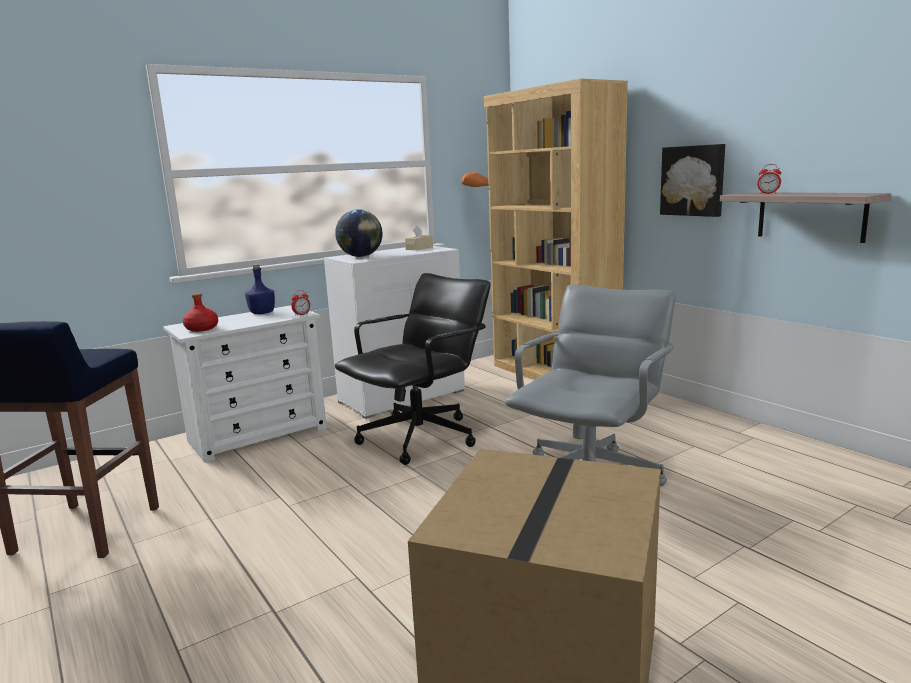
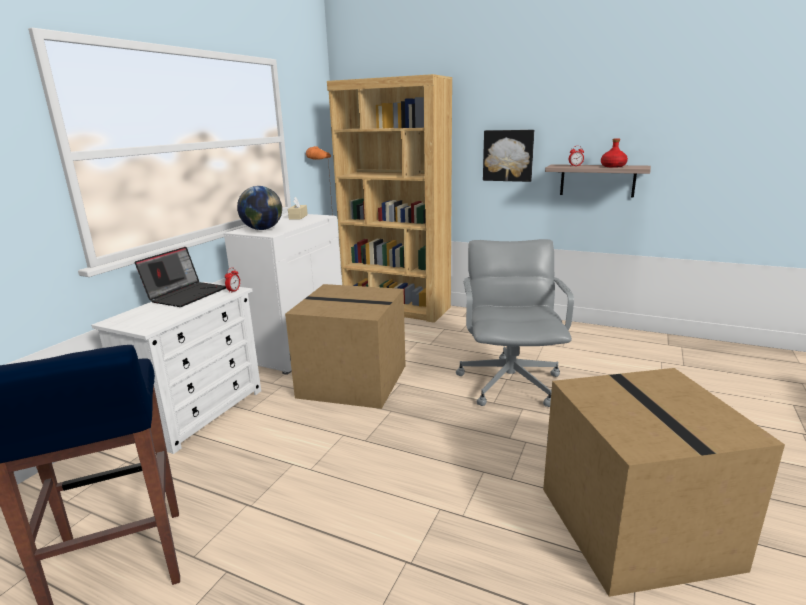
camera: 30 degrees left, 5 degrees up
(202, 328) = (149, 320): red bottle -> red bottle (613, 166)
(262, 313) = (186, 294): blue bottle -> laptop
(420, 438) = (355, 380): black office chair -> cardboard box

